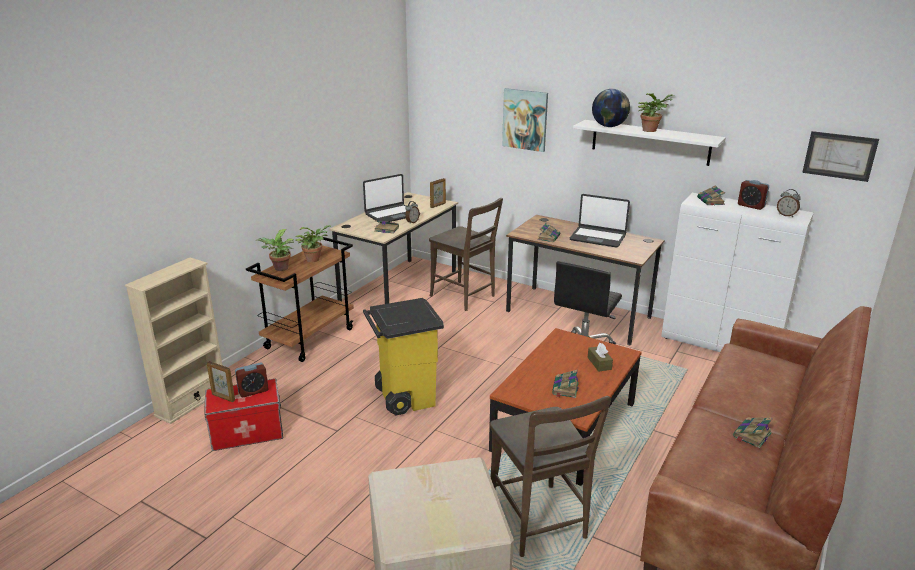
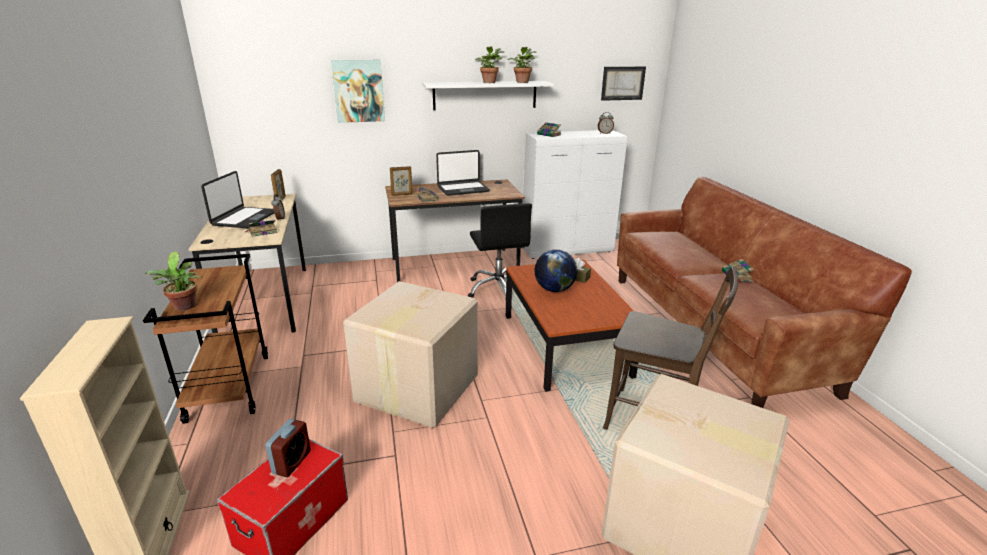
camera: 45 degrees left, 0 degrees up
(223, 397) = (260, 493): picture frame -> picture frame (402, 194)
(314, 259) = (214, 283): potted plant -> potted plant (522, 82)
(405, 397) = (415, 389): yellow trash can -> cardboard box
(465, 297) = (345, 285): brown chair -> none
(565, 389) = (587, 303): book -> none
(609, 126) = (454, 83): globe -> globe (554, 289)
(751, 206) = (576, 133): alarm clock -> none

